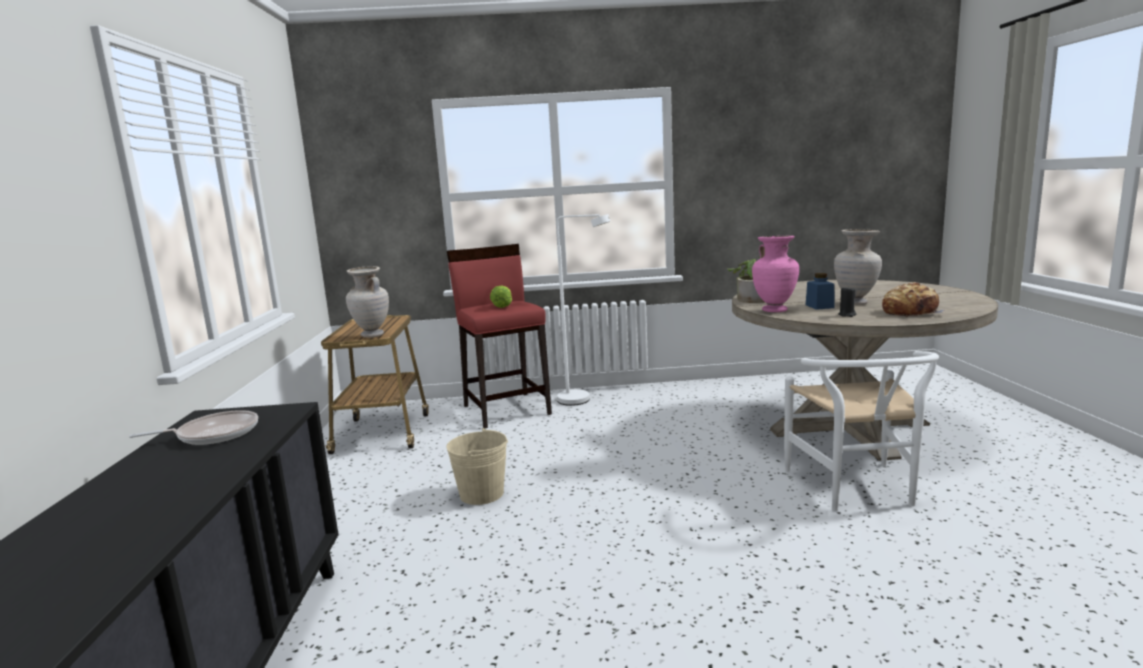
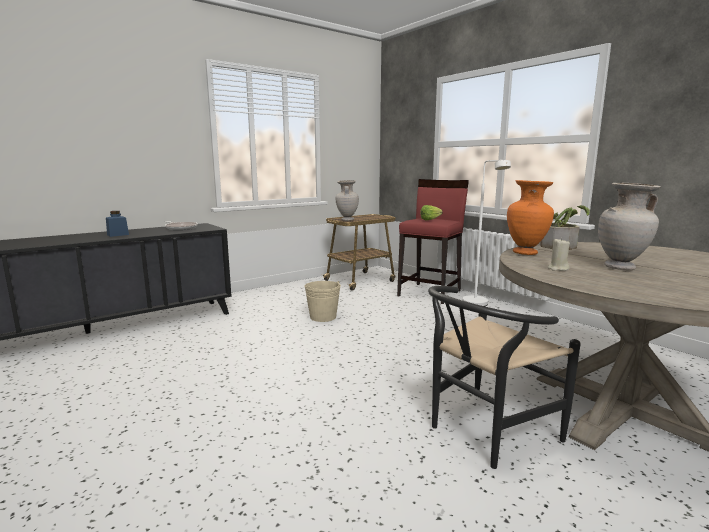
camera: 55 degrees right, 0 degrees up
(775, 310) = (526, 253): pink vase -> orange vase
(819, 306) = (575, 260): blue jar -> blue jar (118, 235)
(847, 315) = (558, 269): black candle -> beige candle
(857, 490) = (484, 433): white chair -> black chair
(910, 312) = (626, 284): bread -> none

